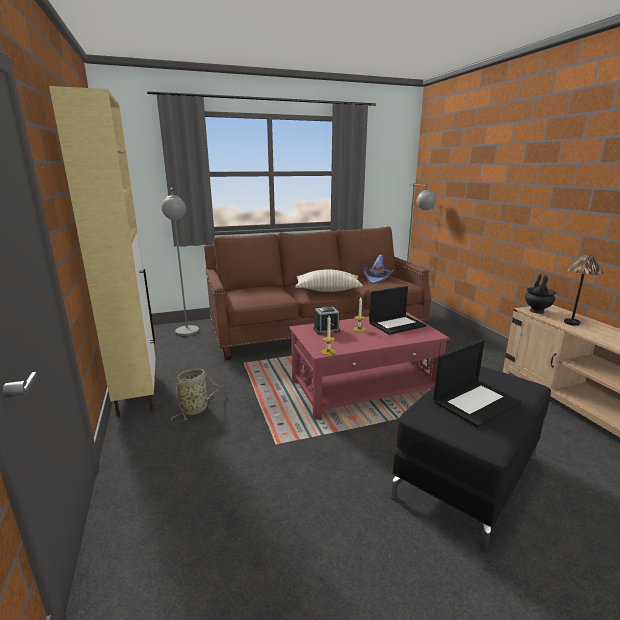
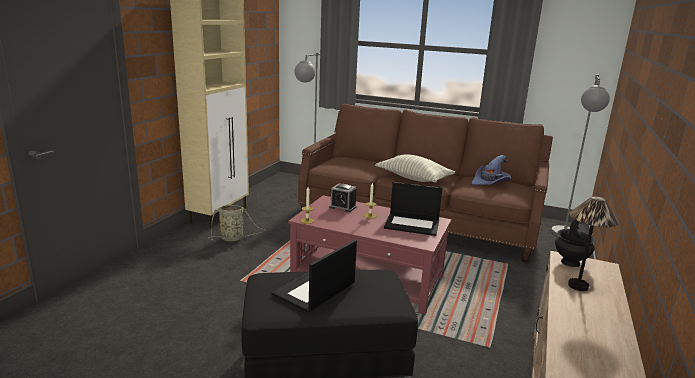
camera: 40 degrees right, 0 degrees up
(476, 402) = (314, 290): laptop -> laptop turned 120 degrees clockwise

